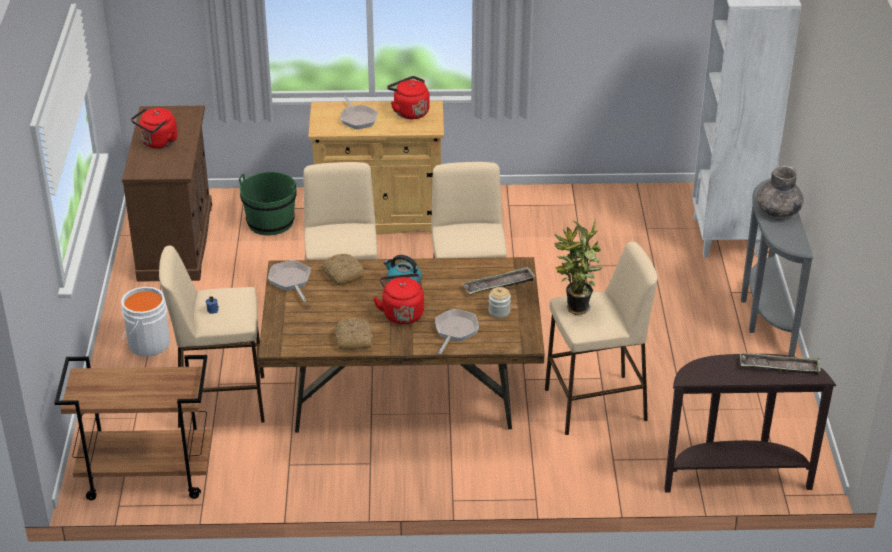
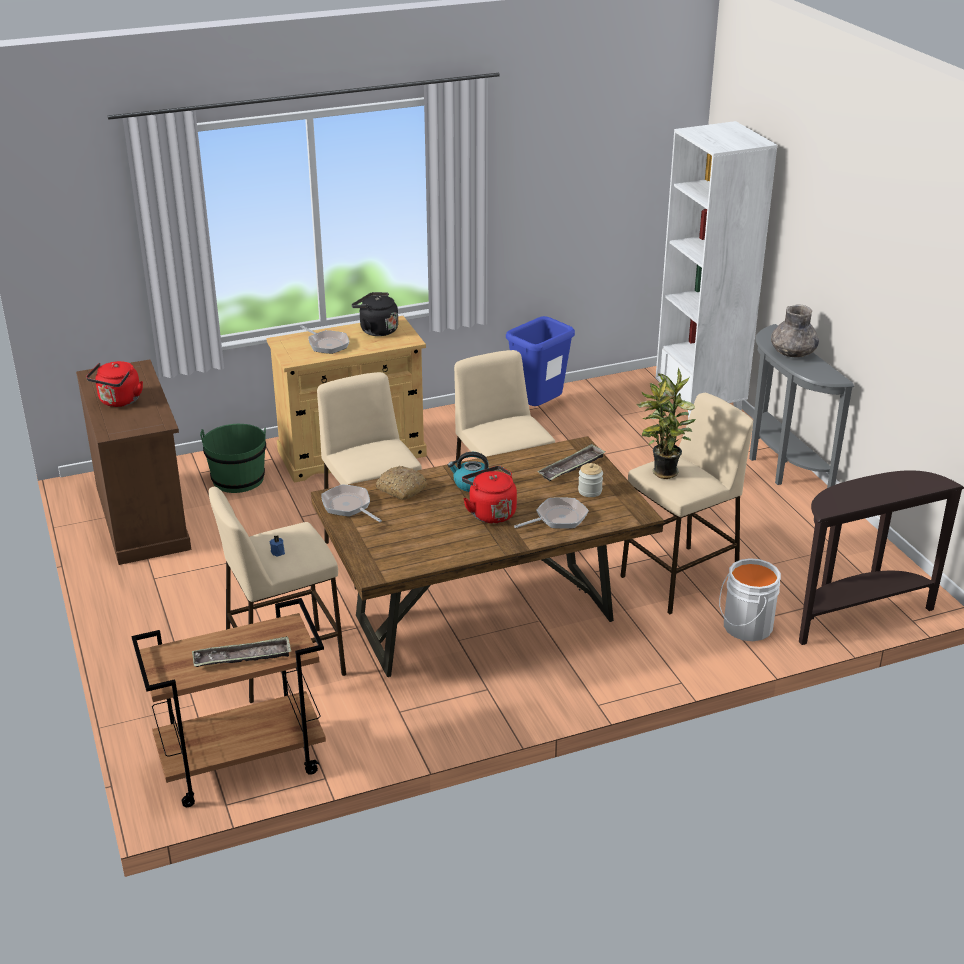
camera: 20 degrees left, 5 degrees down
(146, 343) = (165, 624): white bucket -> white bucket (745, 626)
(353, 339) = (455, 548): bread -> none
(409, 112) = (376, 330): red kettle -> black kettle
(455, 331) = (558, 518): frying pan -> frying pan turned 60 degrees clockwise
(572, 206) = (538, 409): none -> blue trash can
(779, 367) = (903, 482): tray -> tray (242, 657)

